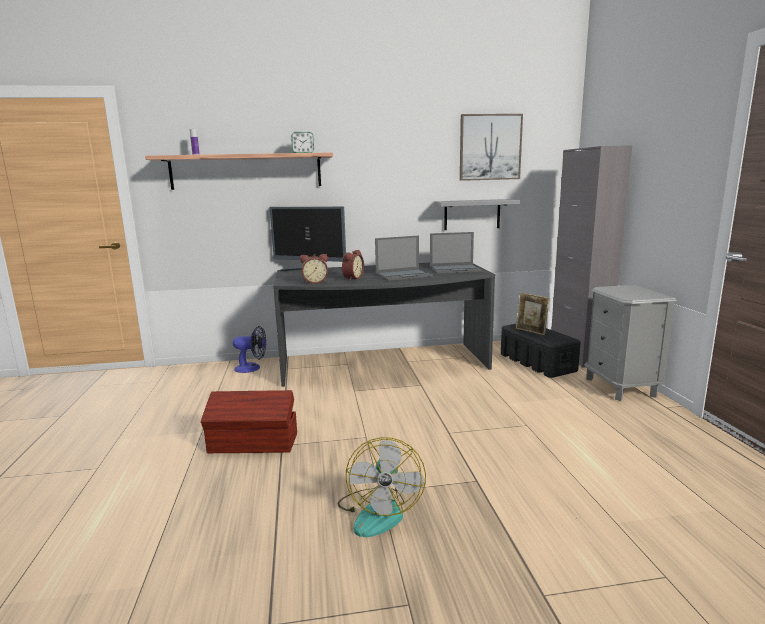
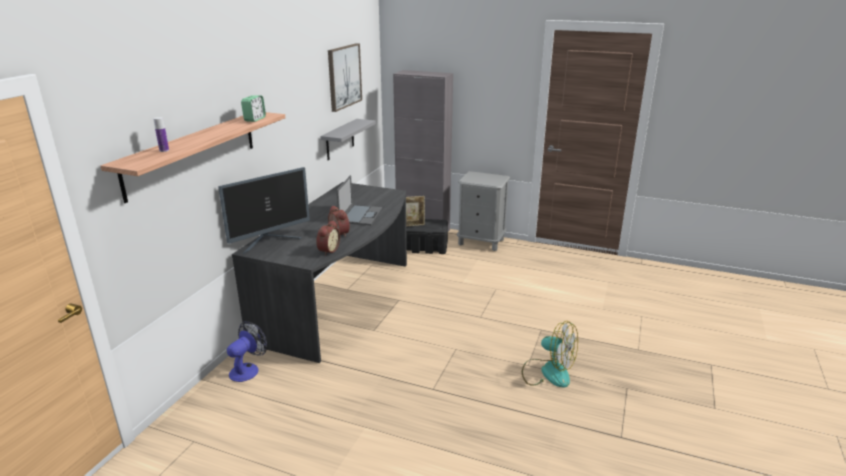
camera: 60 degrees left, 10 degrees up
(254, 444) = (417, 402): brown storage box -> none
(456, 269) = (370, 195): laptop -> none

